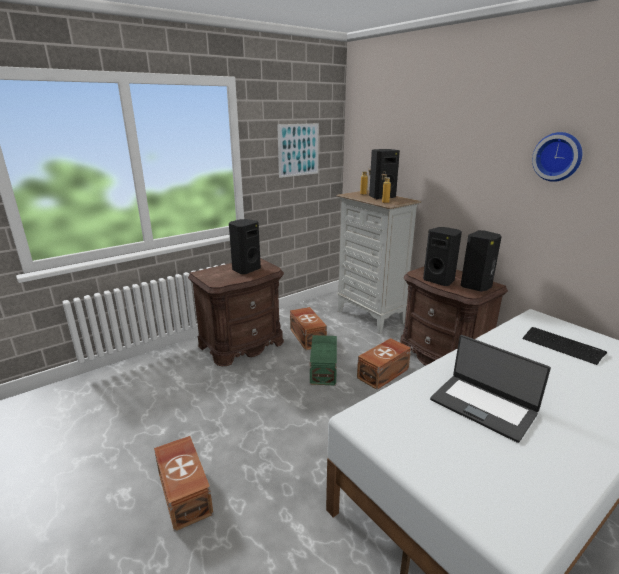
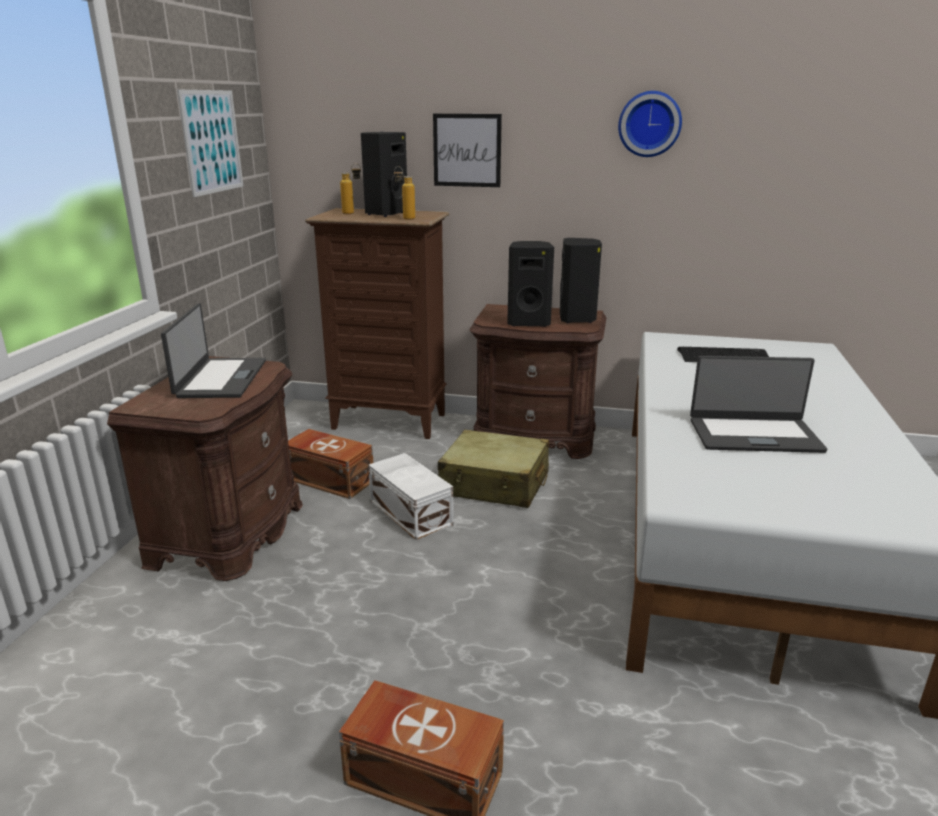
camera: 40 degrees left, 0 degrees up
(245, 269) = (220, 378): black speaker -> laptop
(324, 369) = (411, 512): green storage box -> white storage box
(370, 318) = (390, 422): white dresser -> brown dresser
(384, 373) = (495, 484): brown storage box -> beige suitcase
(436, 164) = (467, 150): none -> picture

